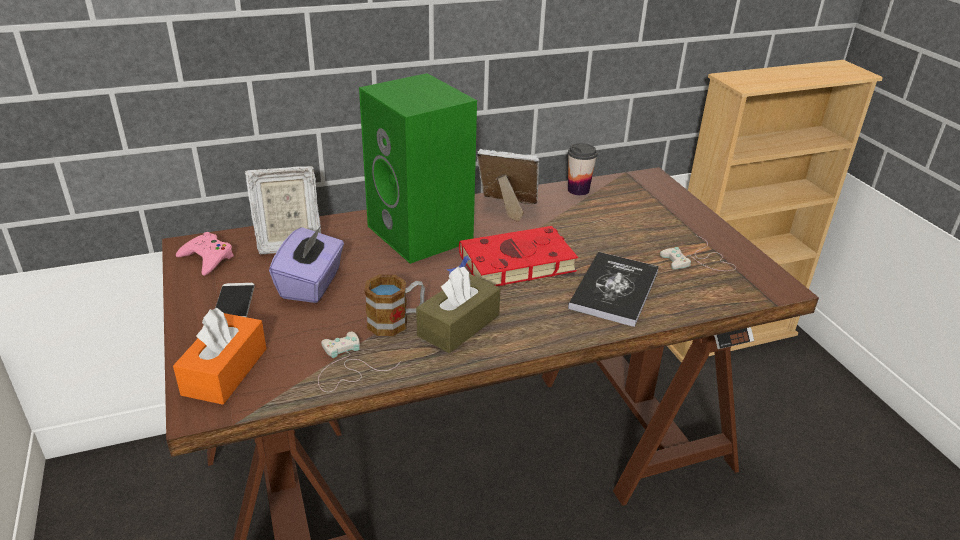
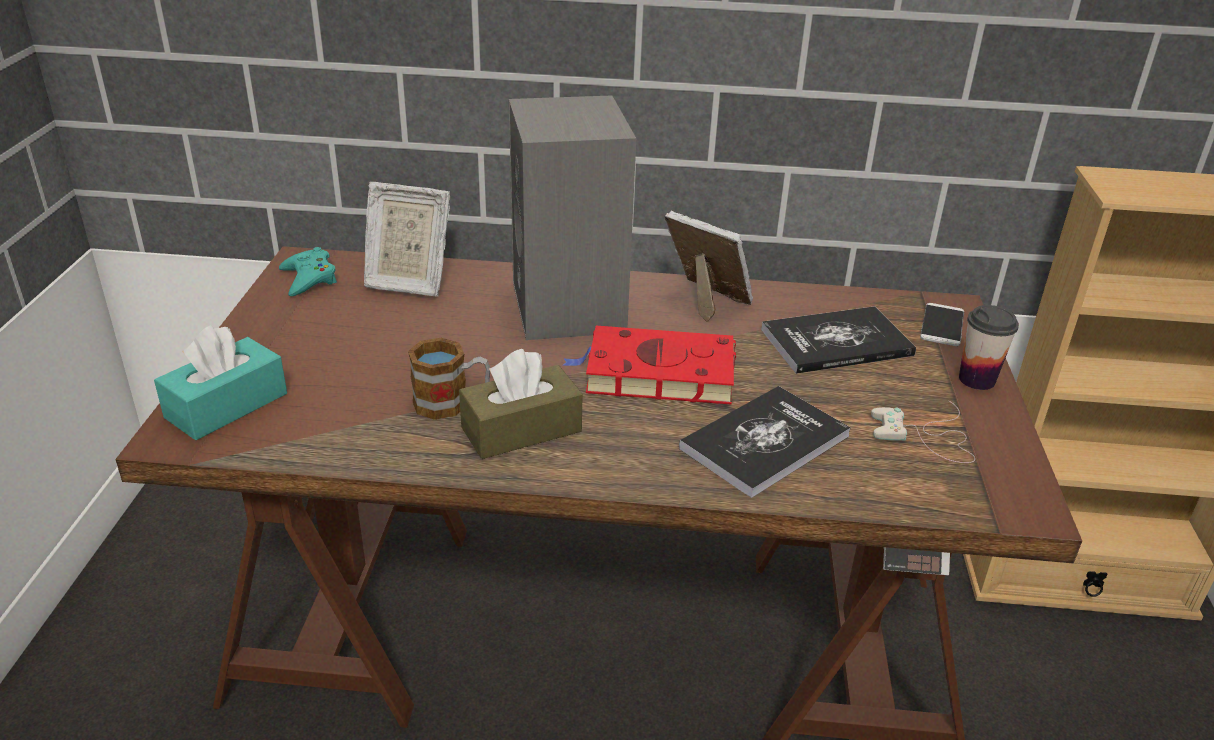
camera: 25 degrees right, 0 degrees up
(207, 258) = (309, 279): pink game controller -> turquoise game controller
(225, 371) = (226, 405): orange tissue box -> turquoise tissue box
(234, 303) = (296, 334): phone -> phone (942, 325)
(311, 284) = (394, 335): purple tissue box -> none
(346, 366) = (354, 439): white game controller -> none
(423, 234) = (571, 309): green speaker -> grey speaker
(578, 190) = (827, 300): cup -> cup (976, 379)
(605, 216) = (836, 342): none -> book

